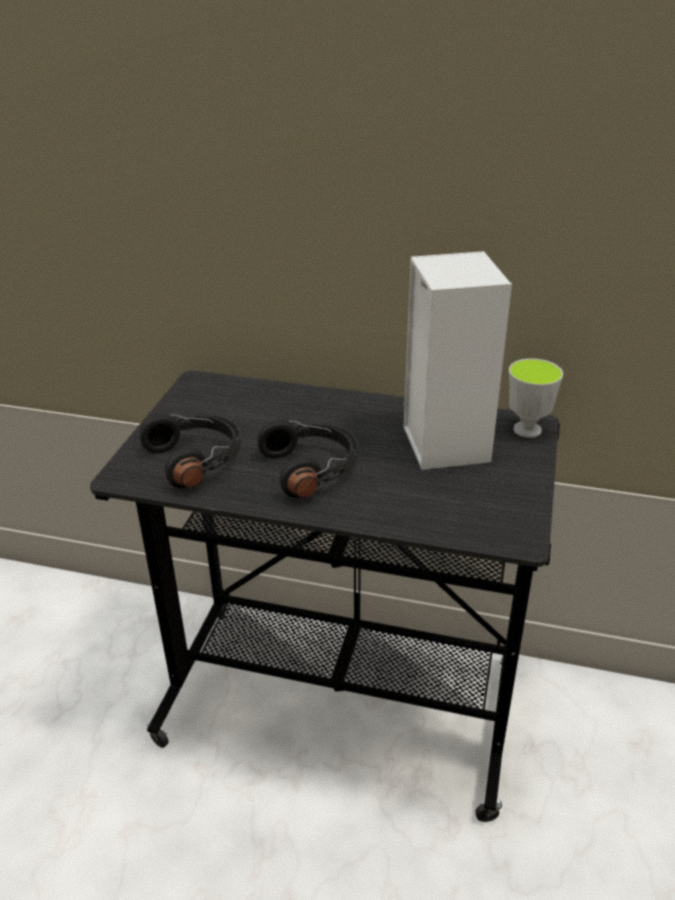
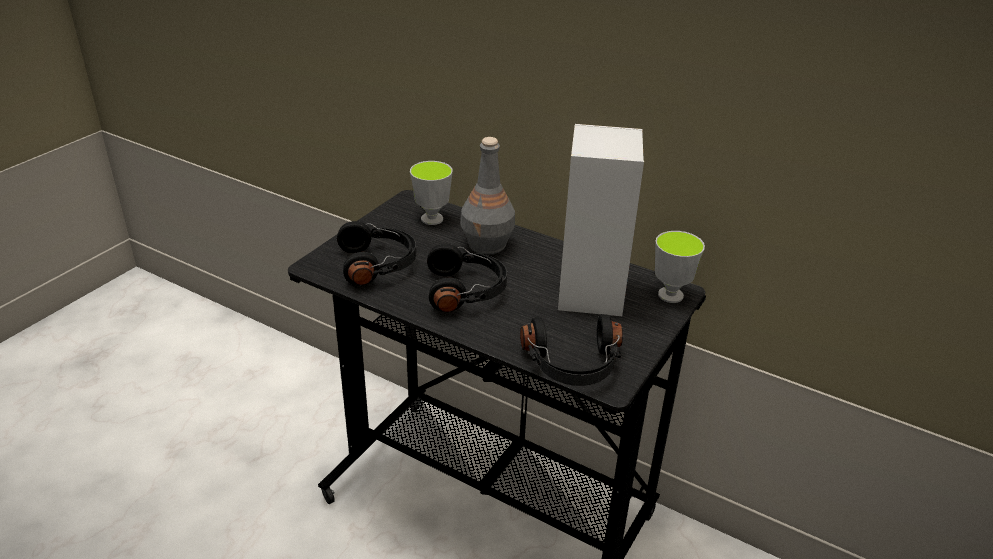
camera: 15 degrees right, 0 degrees up
(233, 397) = (432, 219): none -> cup
(309, 414) = (488, 244): none -> grey bottle
(470, 526) = (573, 365): none -> black headphones

